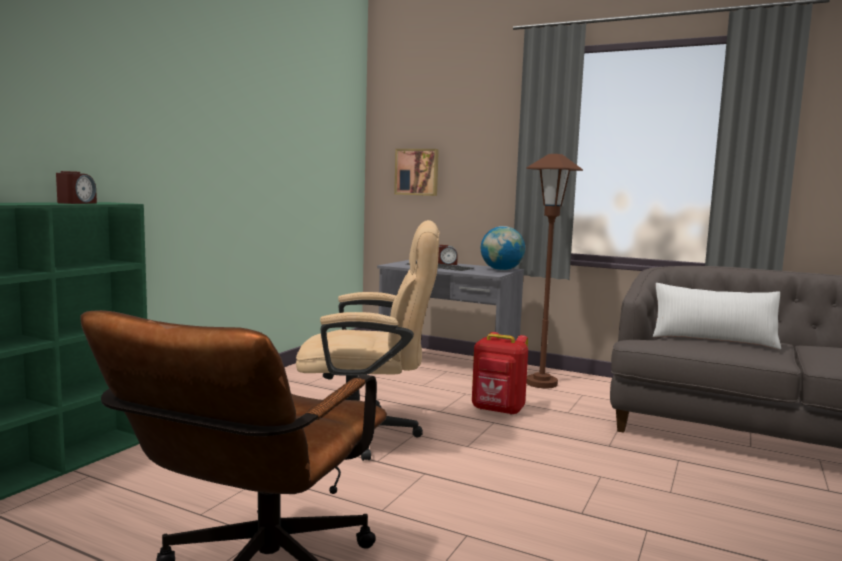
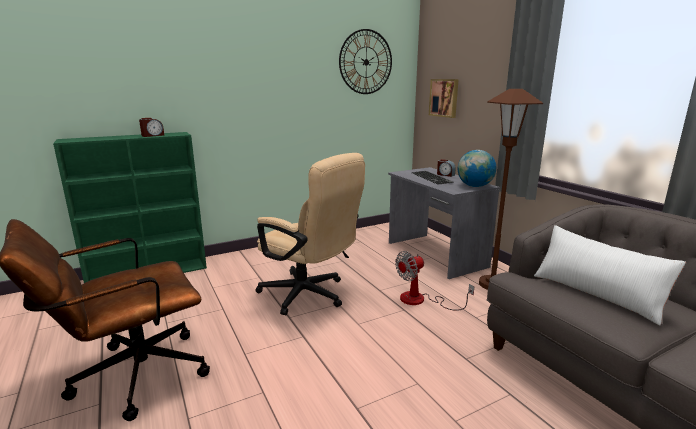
camera: 35 degrees right, 10 degrees up
(320, 120) = (366, 62): none -> wall clock
(498, 410) = (421, 300): red backpack -> fan

